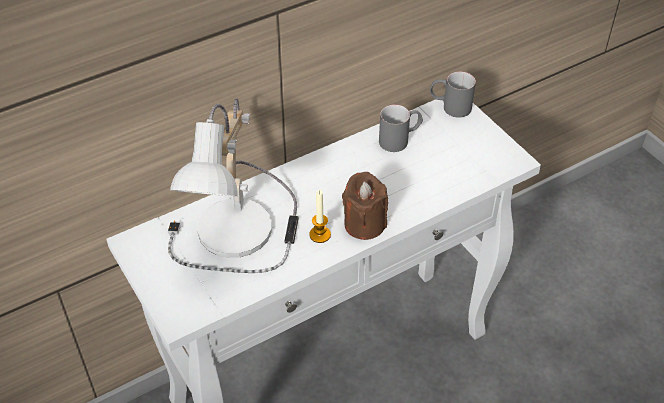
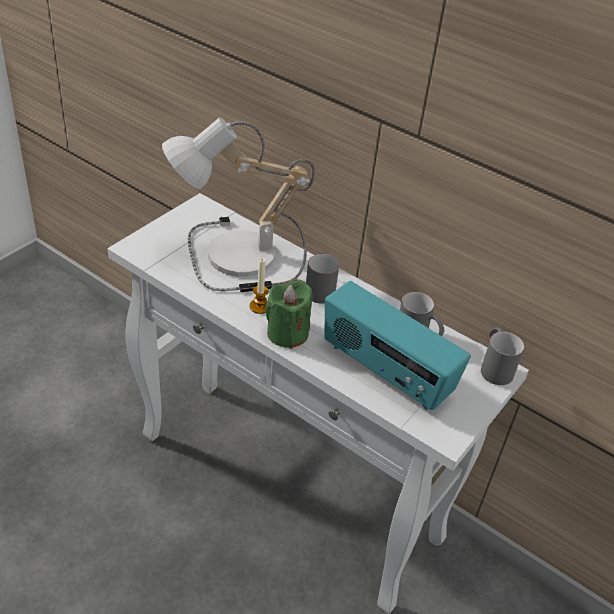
camera: 65 degrees right, 5 degrees down
(310, 184) = (320, 288): none -> grey mug
(364, 224) = (287, 333): brown candle -> green candle
(435, 173) = (385, 372): none -> radio

